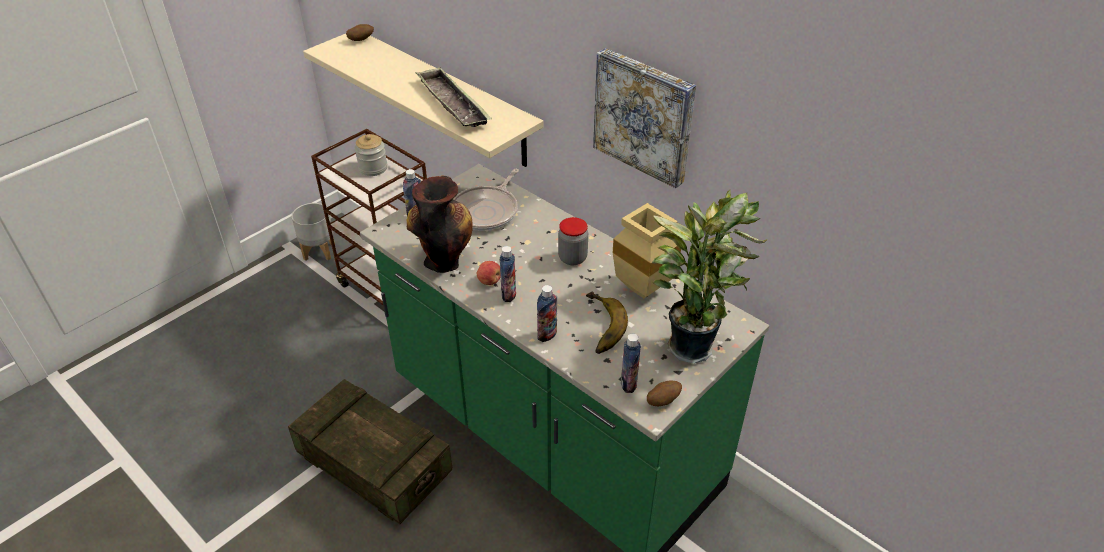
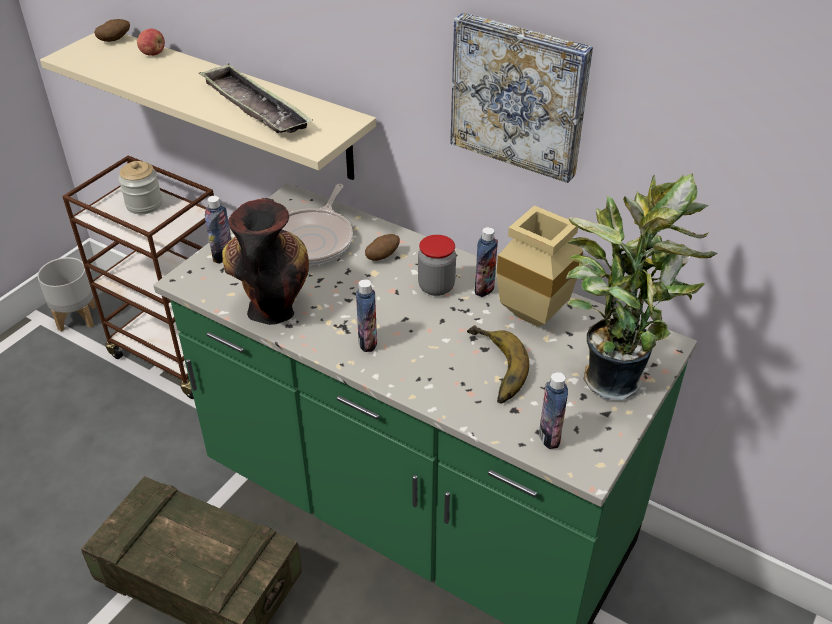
camera: 10 degrees left, 0 degrees up
(489, 281) = (339, 328): apple -> apple (153, 54)
(547, 334) = (430, 387): bottle -> bottle (484, 288)
(662, 401) = (597, 453): potato -> potato (382, 256)

